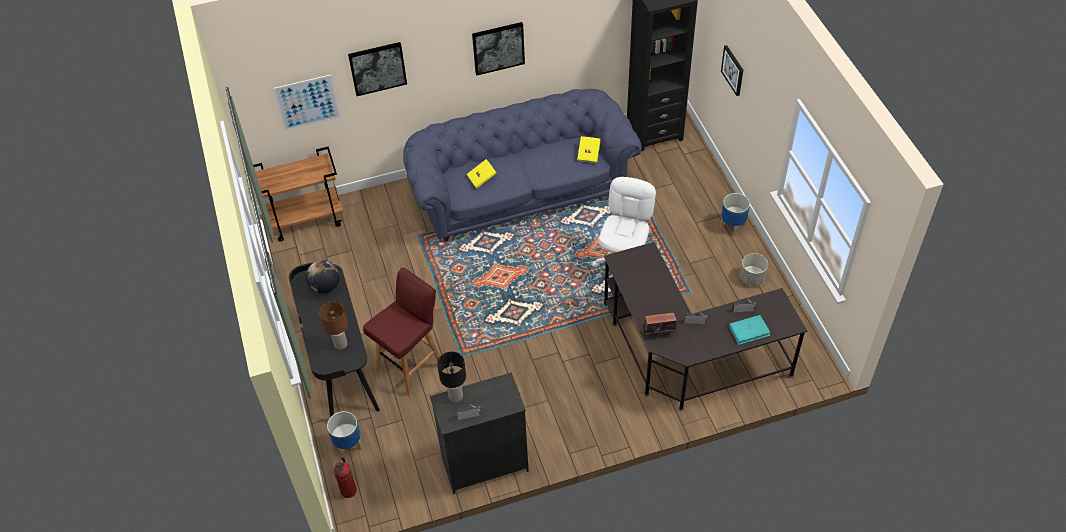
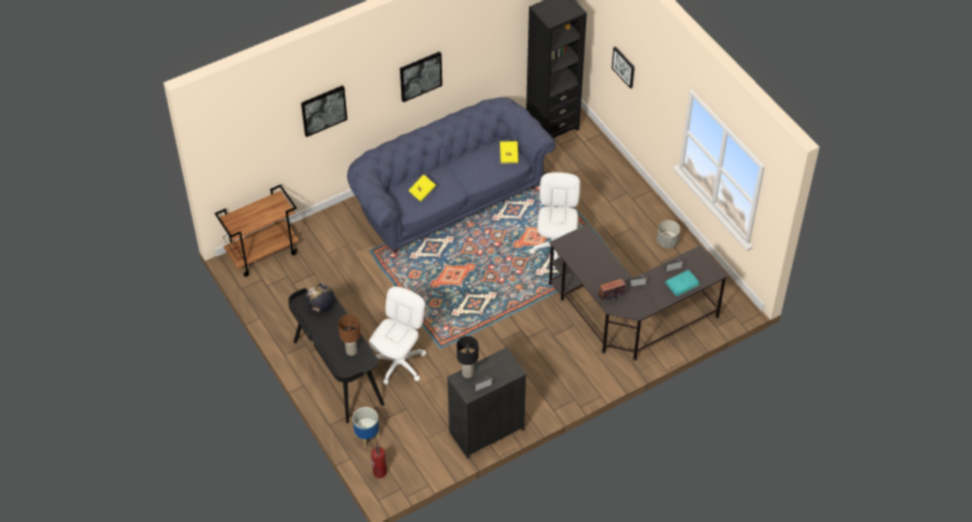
camera: 15 degrees left, 0 degrees up
(307, 102) = (265, 149): picture -> none
(411, 366) = (399, 363): red stool -> white office chair
(733, 226) = (641, 200): planter -> none

